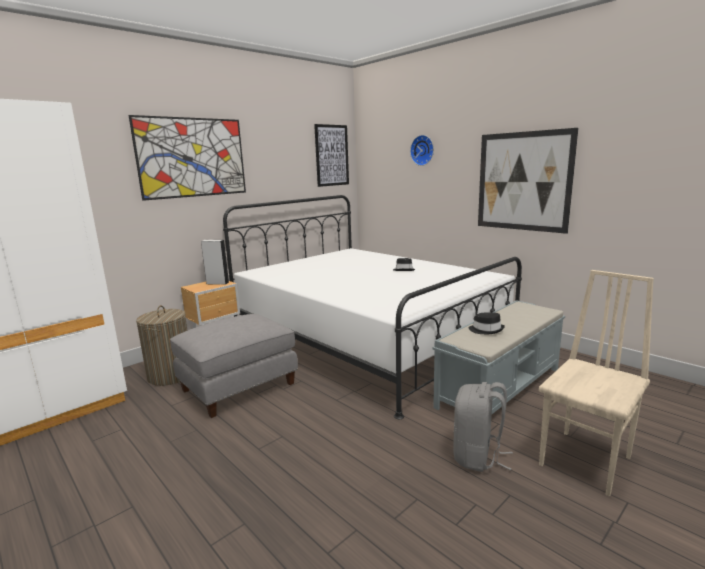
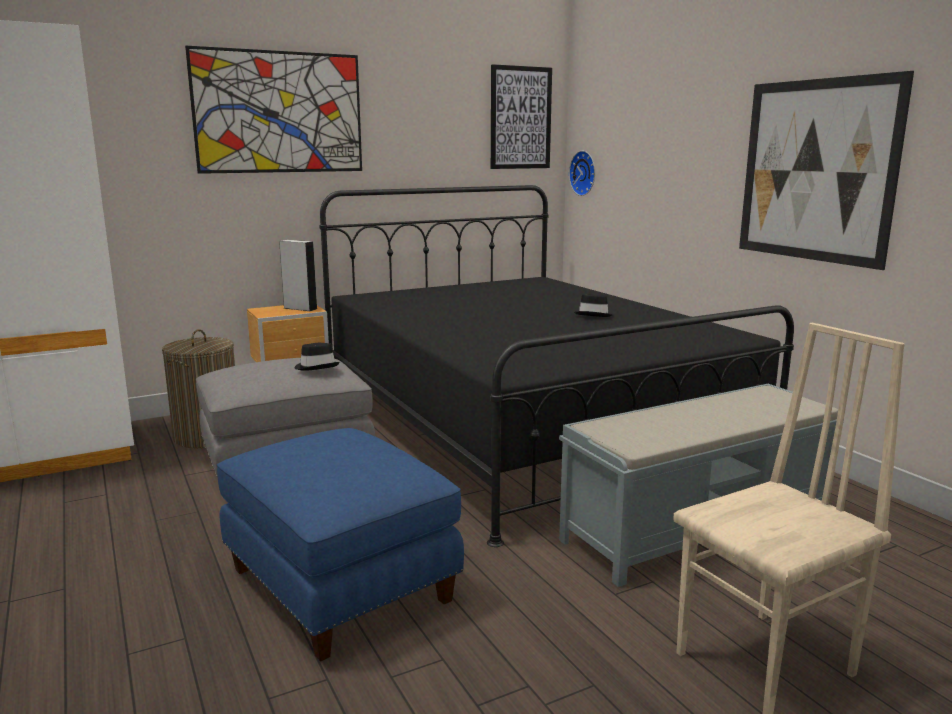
camera: 15 degrees right, 0 degrees up
(322, 463) = (337, 585): none -> blue ottoman
(368, 339) = (525, 425): white bed -> black bed
(423, 150) = (664, 111): wall clock -> wall clock (584, 173)
(478, 456) = (581, 621): grey backpack -> none
(486, 330) = (665, 420): black hat -> black hat (316, 367)

